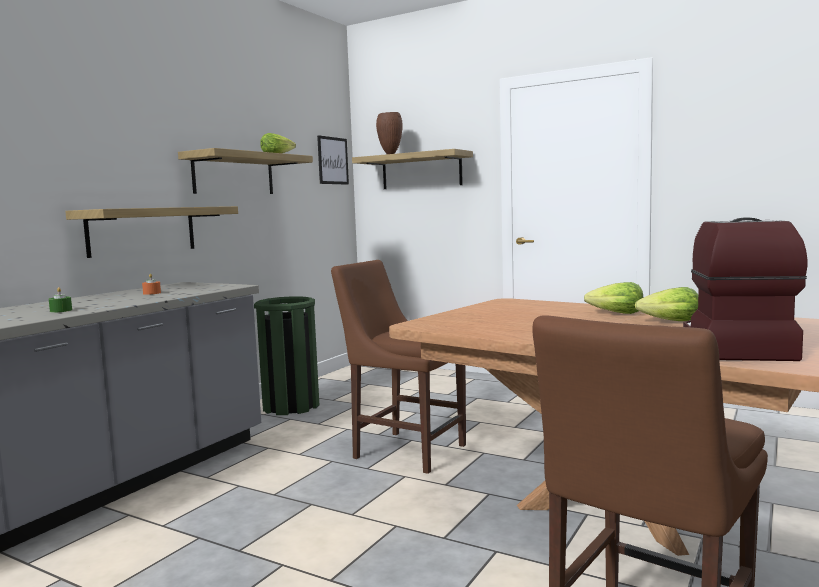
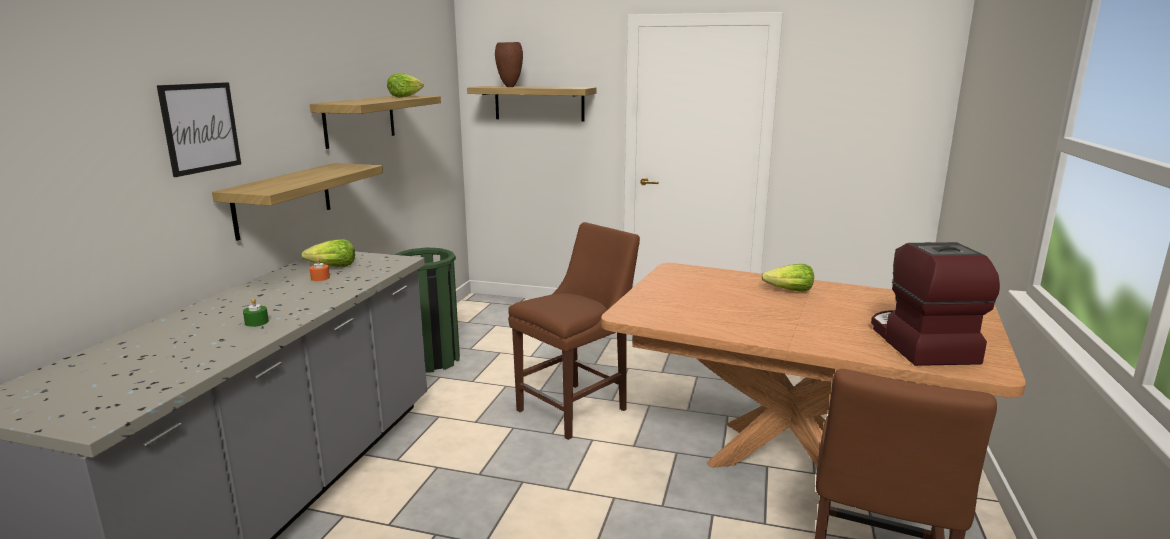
camera: 15 degrees left, 10 degrees up
(332, 160) = (443, 88): picture -> picture (200, 127)
(405, 450) = (576, 408): brown chair -> brown chair turned 120 degrees clockwise
(670, 322) = (843, 304): lettuce -> lettuce (332, 267)

